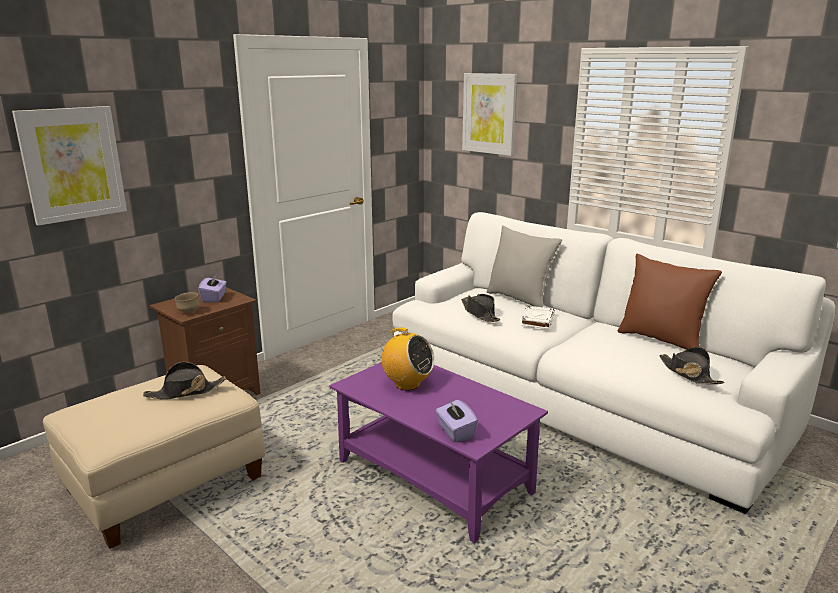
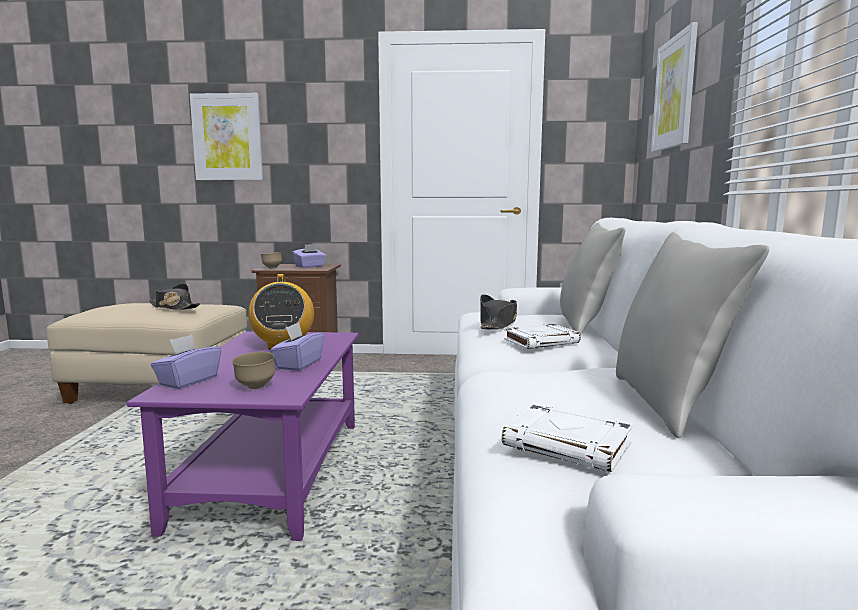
camera: 50 degrees right, 10 degrees down
(463, 391) = (298, 364): none -> purple tissue box
(498, 415) = (255, 387): none -> brown bowl
(661, 339) = (668, 404): brown pillow -> grey pillow
(688, 374) = (568, 445): black hat -> white book

